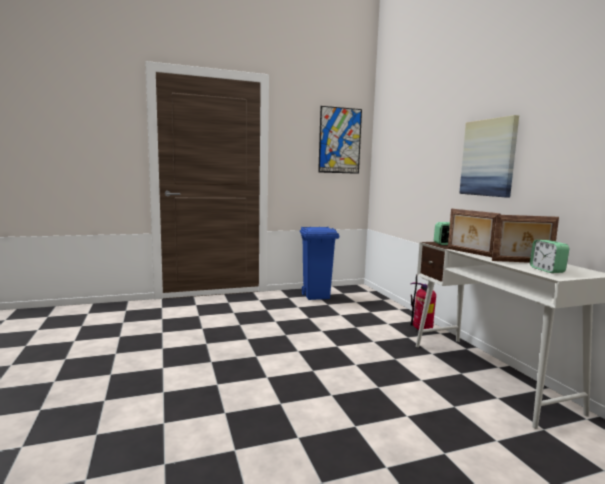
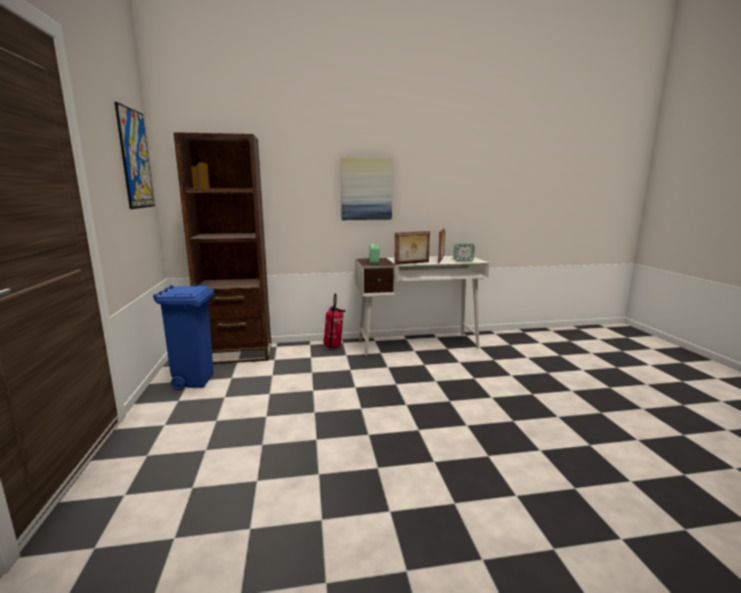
camera: 80 degrees left, 5 degrees up
(370, 300) = (237, 354): none -> brown bookcase

